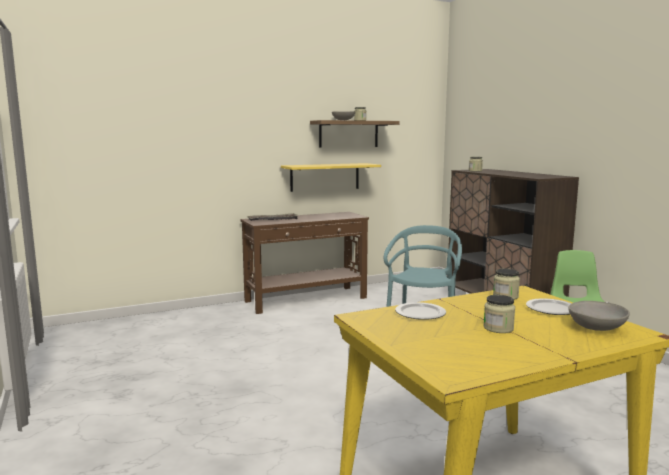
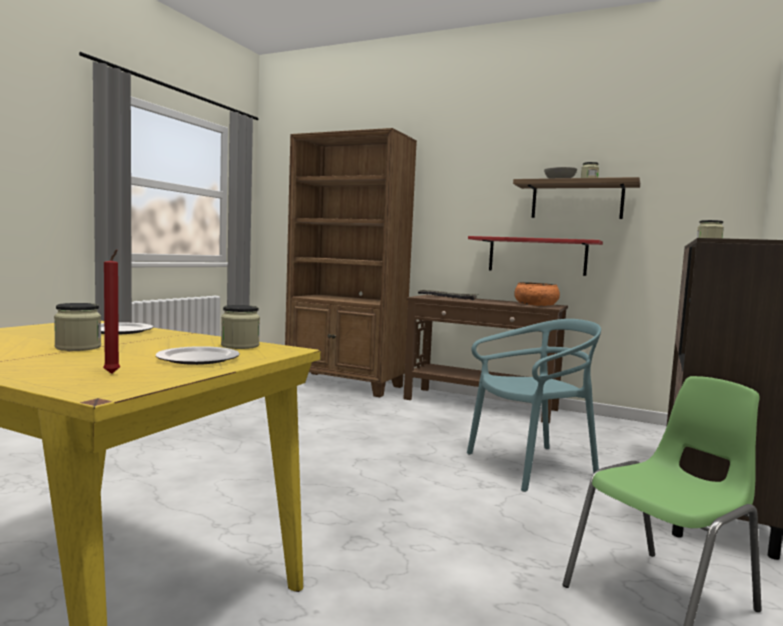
camera: 50 degrees right, 5 degrees down
(183, 318) = (345, 384): none -> brown bookcase
(325, 177) = (537, 256): yellow shelf -> red shelf
(341, 215) = (536, 305): none -> orange bowl
(597, 328) = (112, 374): grey bowl -> red candle

